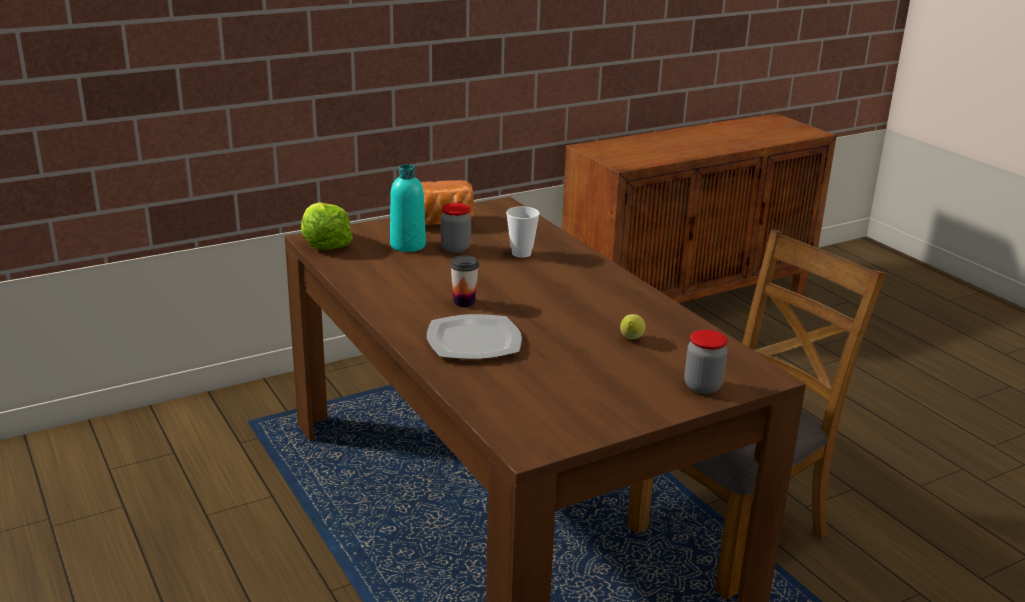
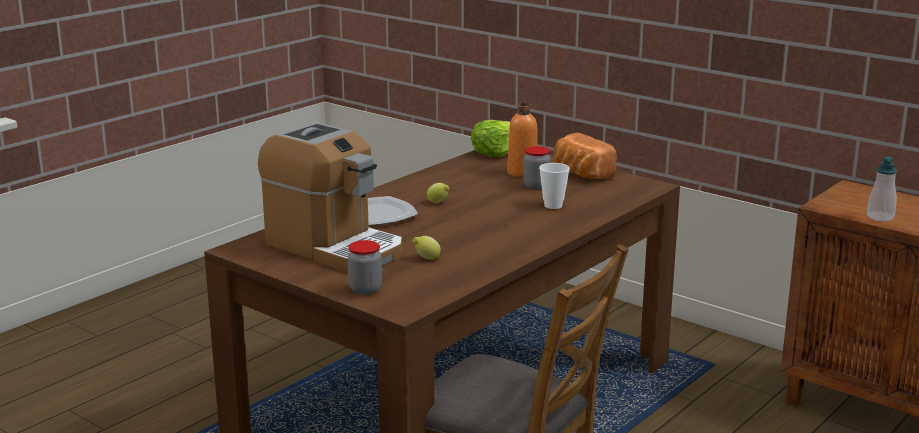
camera: 70 degrees right, 5 degrees down
(408, 245) = (522, 173): turquoise bottle -> orange bottle
(464, 302) = (438, 203): cup -> lemon
(566, 383) = (334, 248): none -> coffee machine
(659, 157) = (880, 217): none -> soap dispenser

